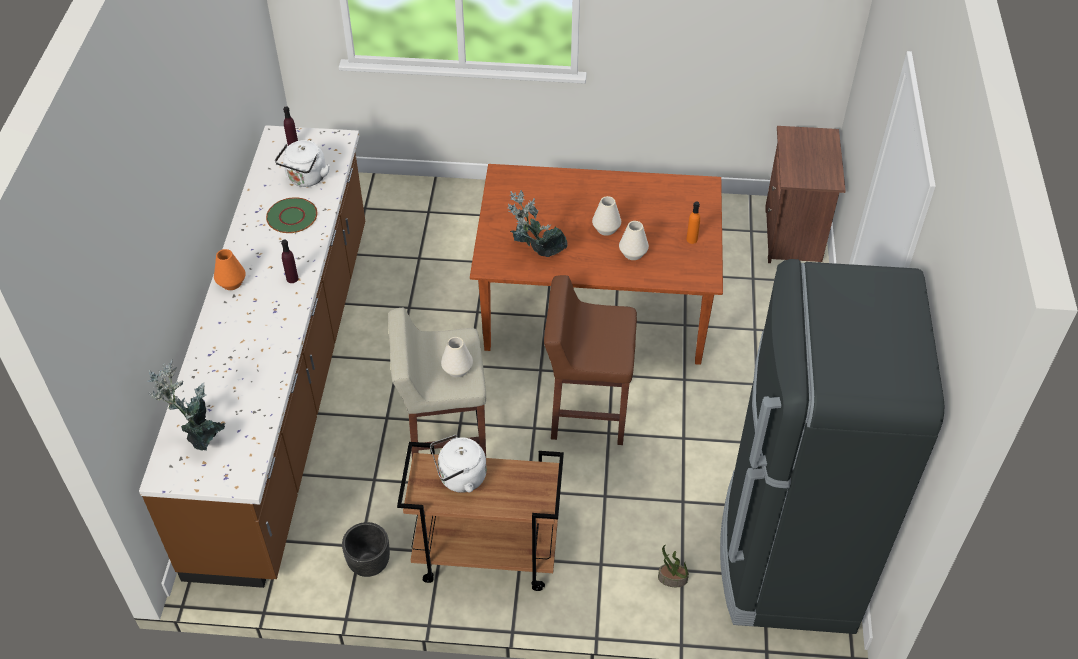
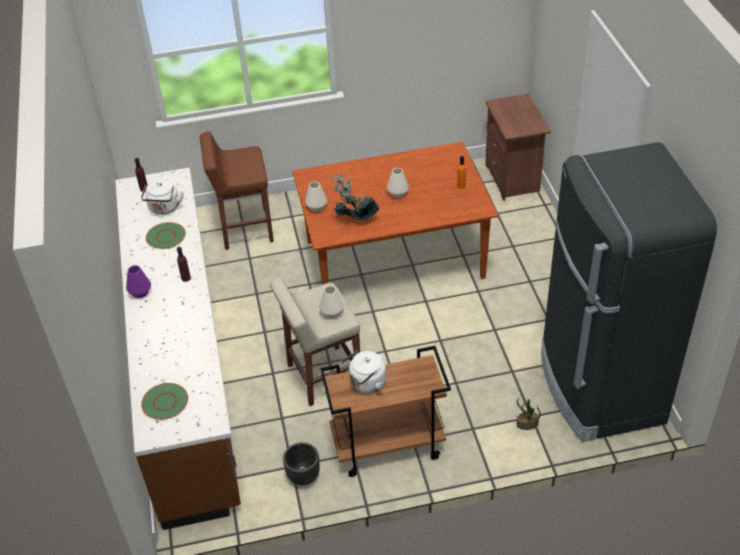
camera: 15 degrees left, 5 degrees down
(200, 436) = (165, 402): potted plant -> green plate
(232, 283) = (140, 292): orange vase -> purple vase
(587, 411) = (419, 330): brown stool -> brown stool (245, 229)
(633, 253) = (424, 205): white vase -> white vase (316, 207)

